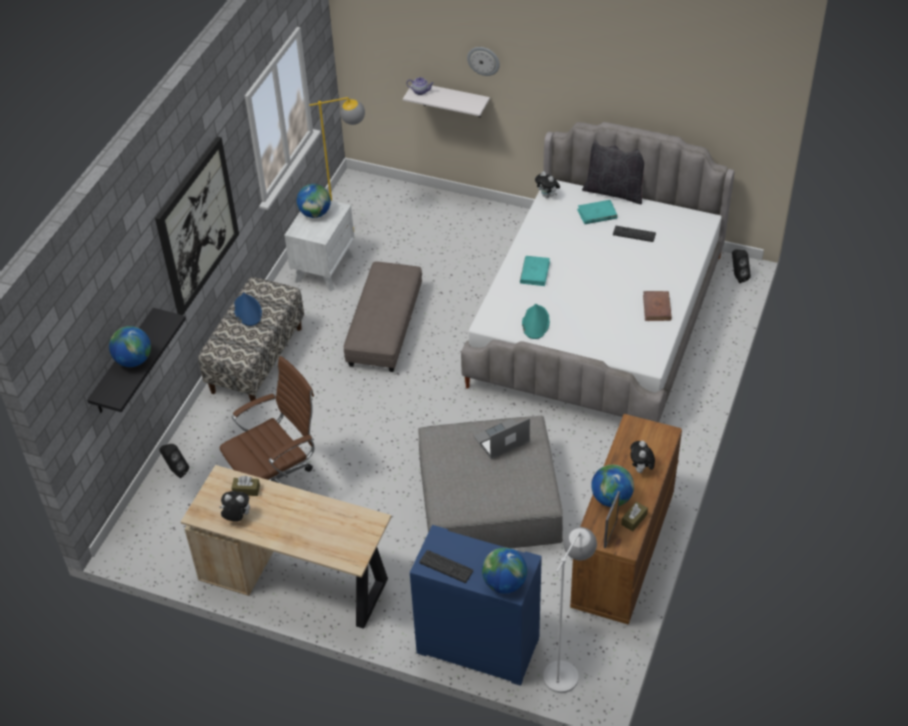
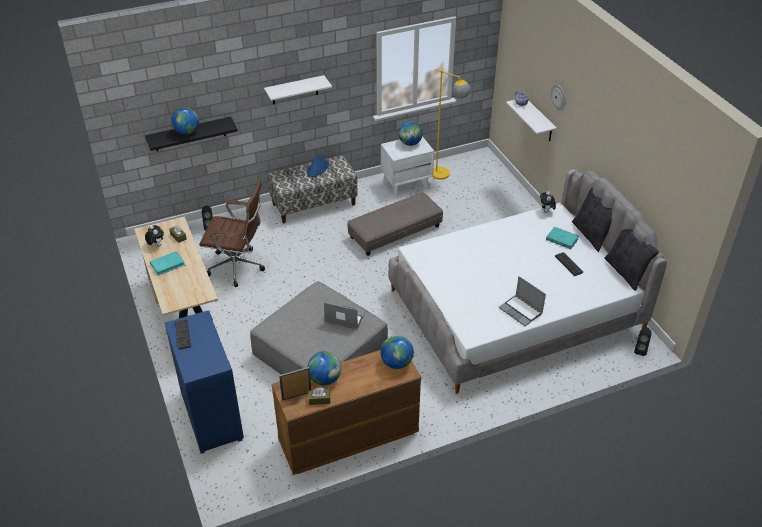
camera: 45 degrees right, 5 degrees down
(197, 226) = (295, 90): picture -> white shelf
(504, 583) = (194, 365): globe -> globe (396, 363)
(535, 272) = (478, 244): turquoise book -> turquoise book (167, 264)
(535, 322) = (439, 268): turquoise hat -> none
(565, 667) = (233, 466): white floor lamp -> none
(641, 469) = (364, 378): plush toy -> none
(656, 308) = (521, 311): brown book -> laptop
(686, 207) = (626, 272): none -> black pillow

